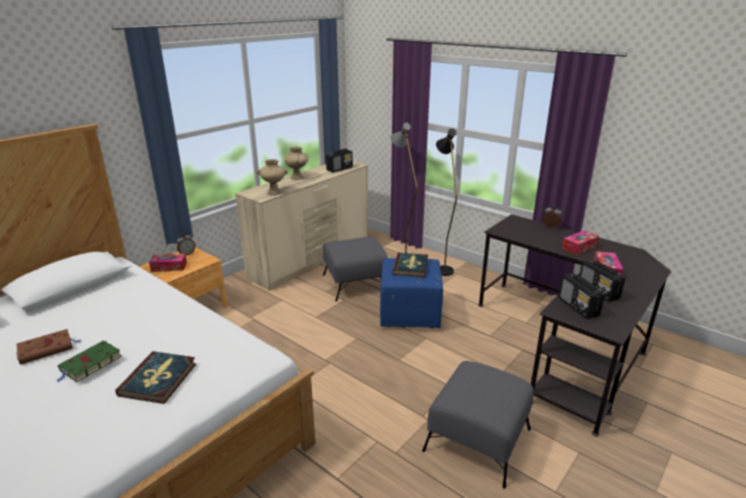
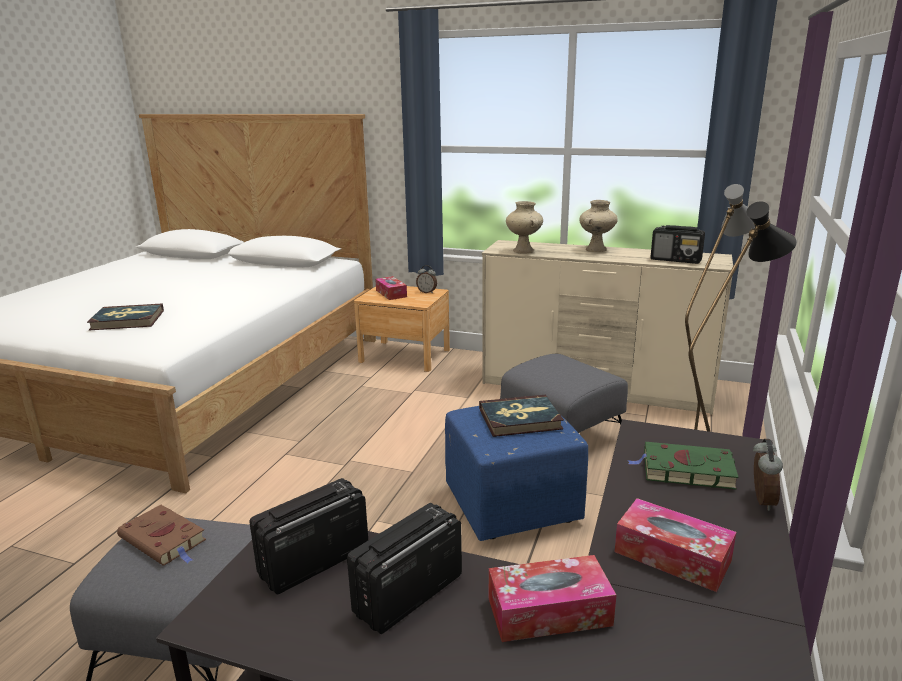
camera: 70 degrees right, 5 degrees down
(47, 349) = (178, 280): brown book -> brown book (164, 540)
(89, 364) = (151, 295): green book -> green book (684, 470)

